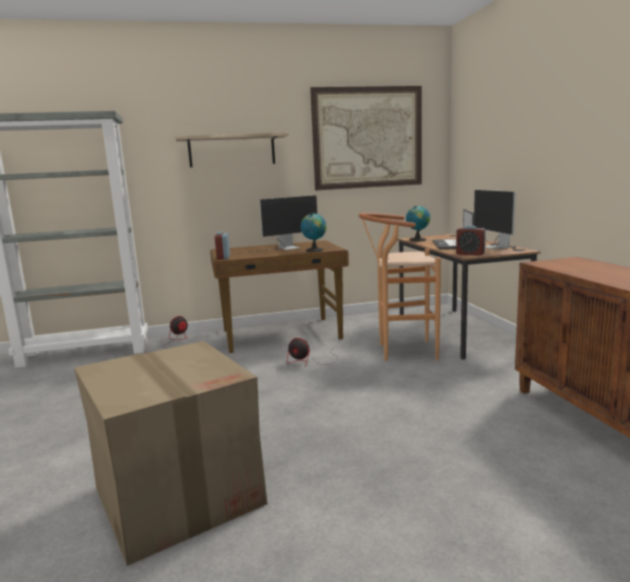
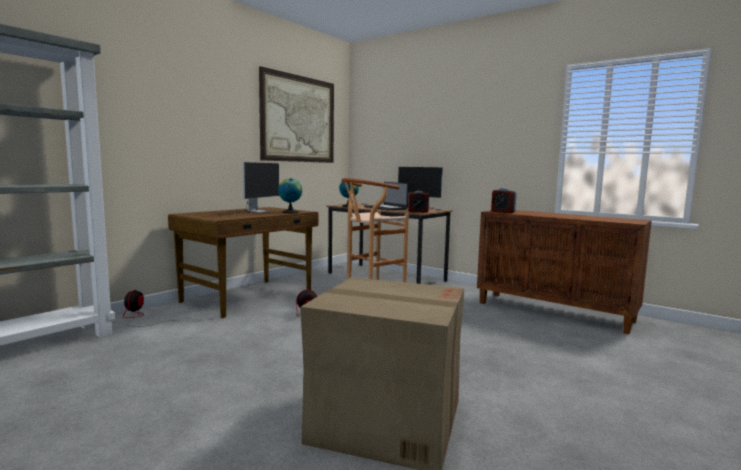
camera: 40 degrees left, 5 degrees down
(223, 257) = (215, 218): alarm clock -> alarm clock (503, 212)
(232, 151) = (191, 113): shelf -> none

